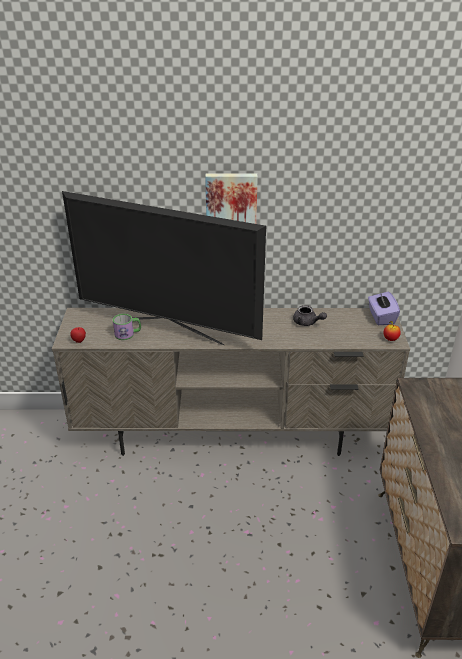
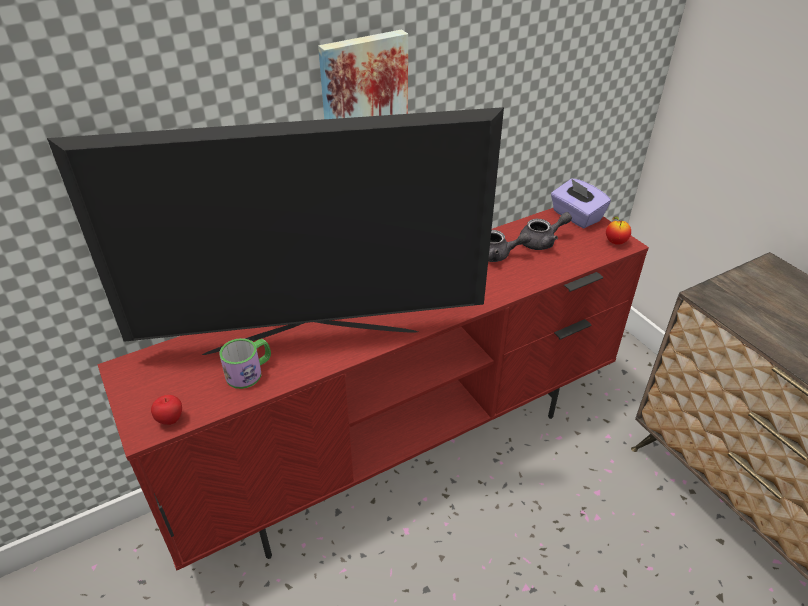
camera: 30 degrees left, 5 degrees up
(232, 435) = (404, 449): beige tv stand -> red tv stand
(343, 324) = (542, 242): none -> grey teapot

